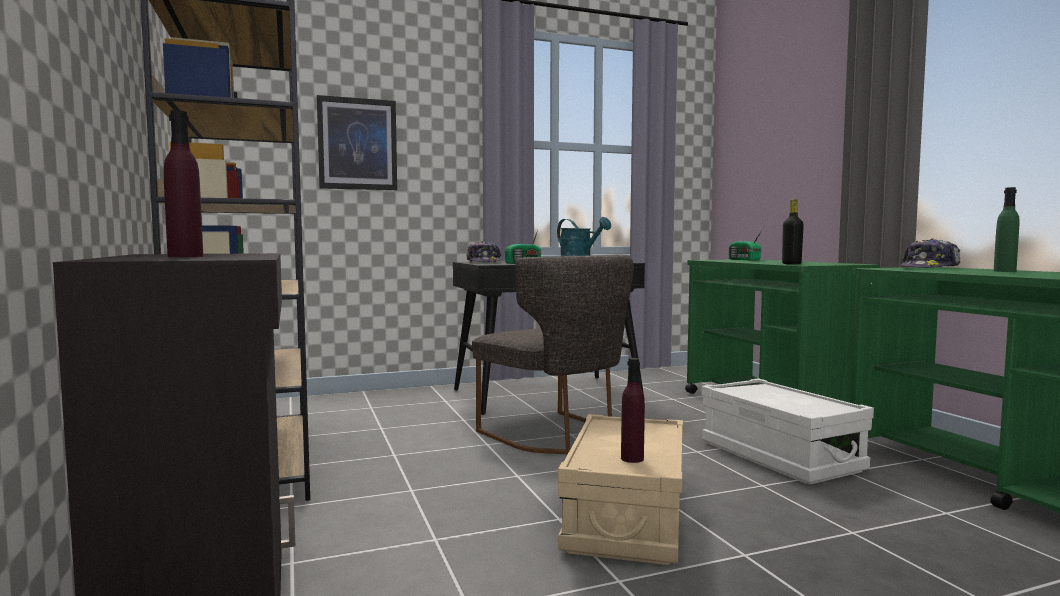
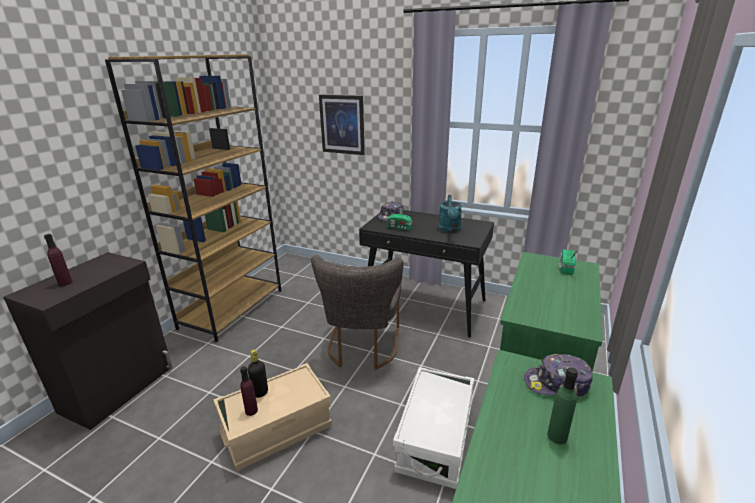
camera: 45 degrees right, 20 degrees up
(791, 264) = (520, 308): black bottle -> black bottle (260, 392)

